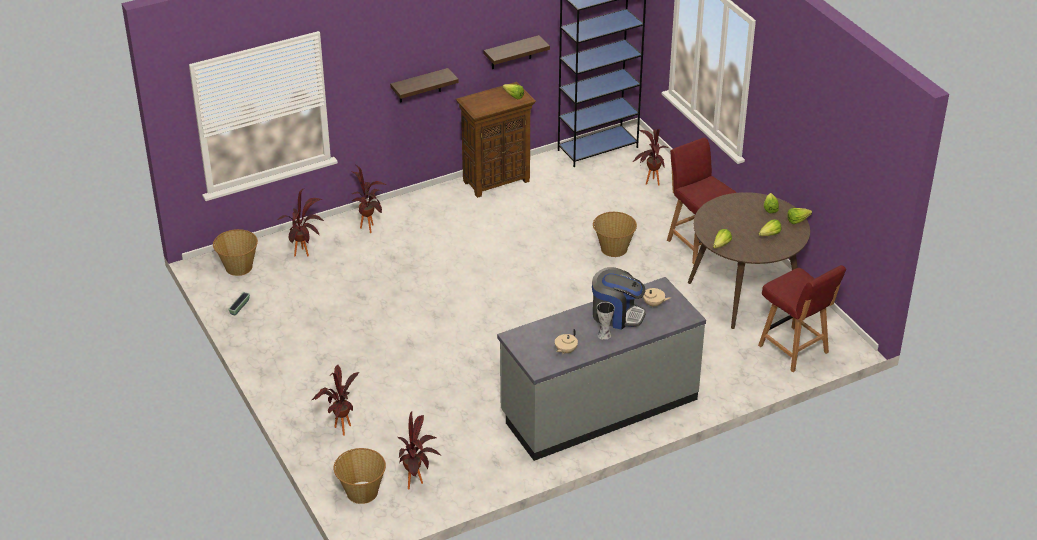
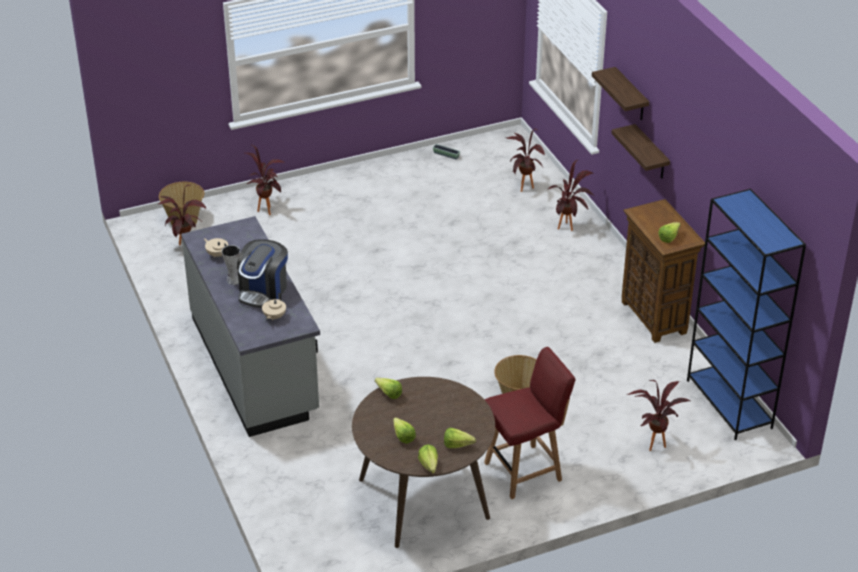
camera: 95 degrees right, 0 degrees up
(238, 267) = (506, 152): basket -> none
(511, 53) = (712, 208): shelf -> shelf (631, 95)
(794, 350) = (312, 527): red chair -> none

